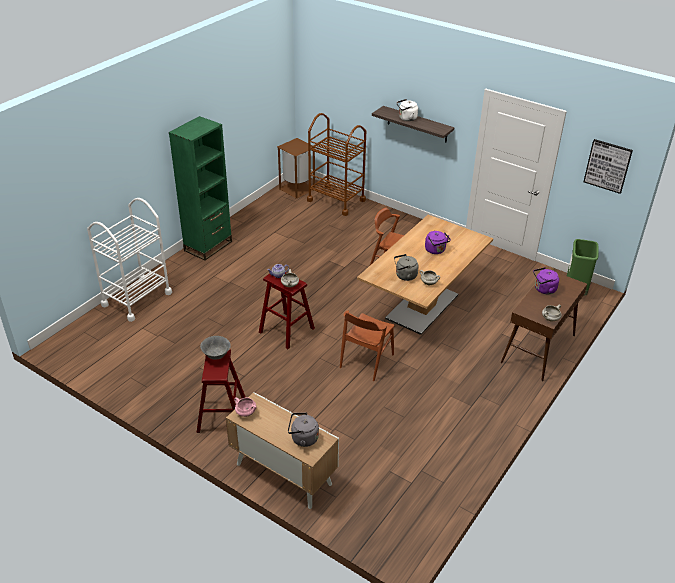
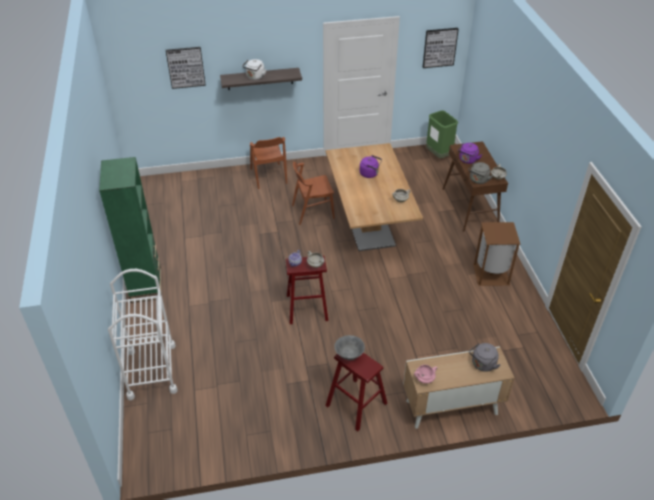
camera: 45 degrees left, 5 degrees up
(297, 189) = (150, 191): brown trash can -> brown trash can (492, 275)
(336, 200) = (196, 183): brown cart -> none
(356, 86) = (186, 67): none -> picture
(366, 361) = (389, 289): brown chair -> brown chair (268, 176)
(405, 276) = (379, 205): grey kettle -> grey kettle (478, 180)

